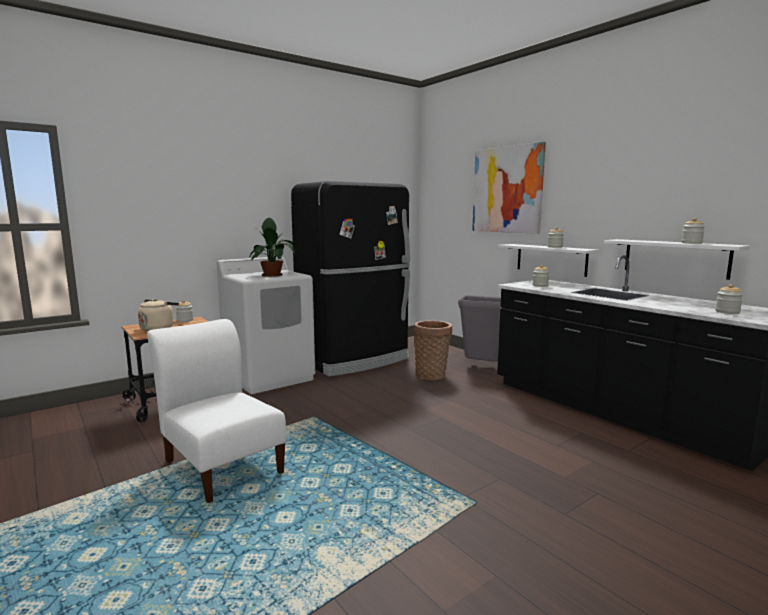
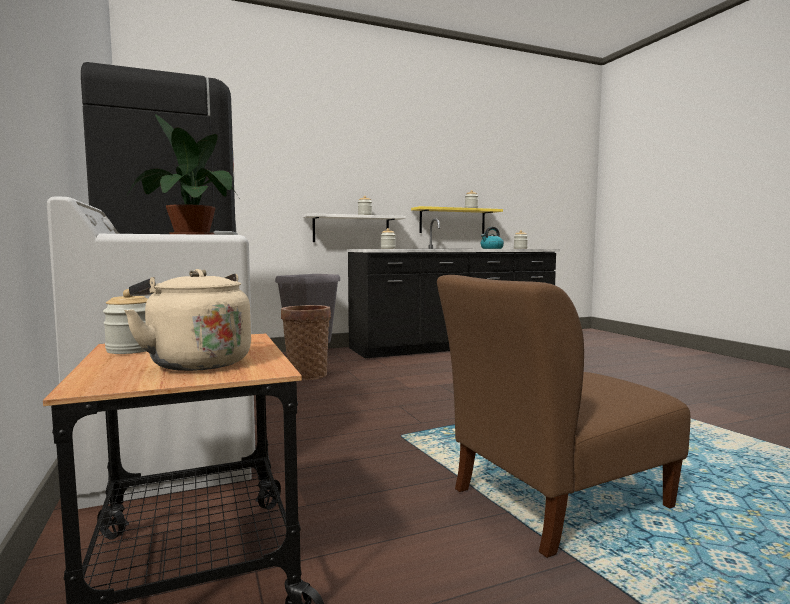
camera: 75 degrees left, 5 degrees down
(222, 464) = (554, 501): white chair -> brown chair
(507, 190) = (290, 153): picture -> none
(658, 304) = (491, 248): none -> kettle
(675, 258) = (452, 221): white shelf -> yellow shelf

